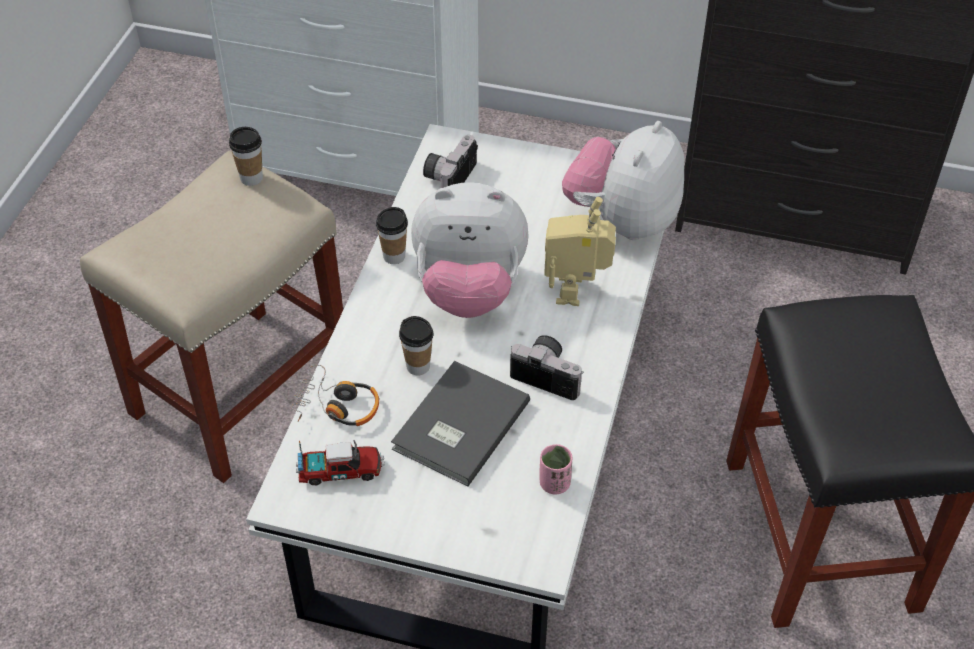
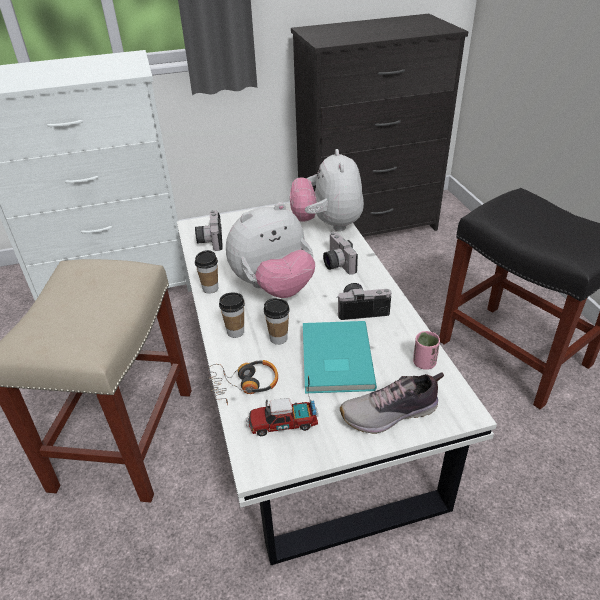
camera: 30 degrees left, 10 degrees down
(251, 178) = (92, 265): cup -> cup (235, 332)
(341, 471) = (282, 423): toy truck -> toy truck turned 150 degrees counterclockwise
(457, 425) = (334, 359): grey book -> turquoise book
(460, 521) = (391, 414): none -> shoe
(576, 291) = (336, 264): toy robot -> camera

